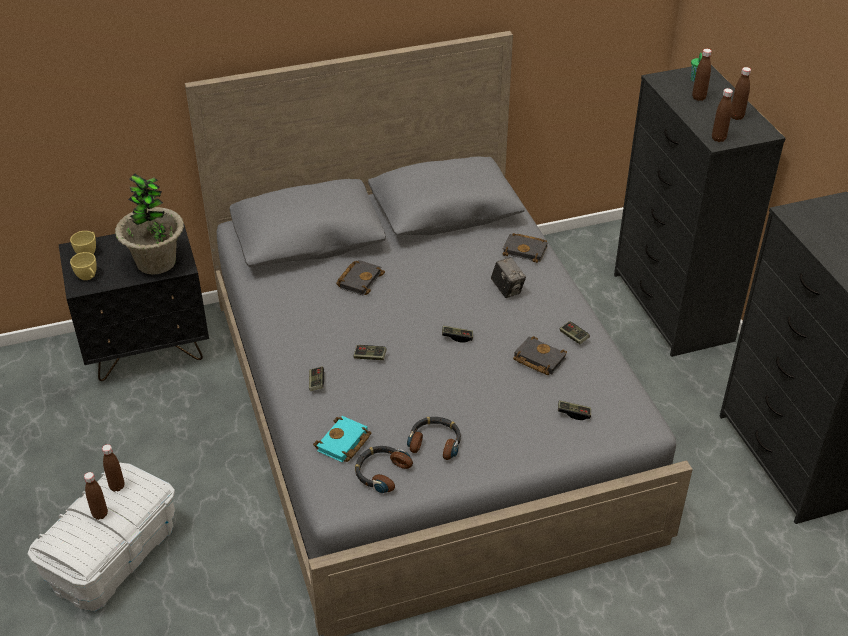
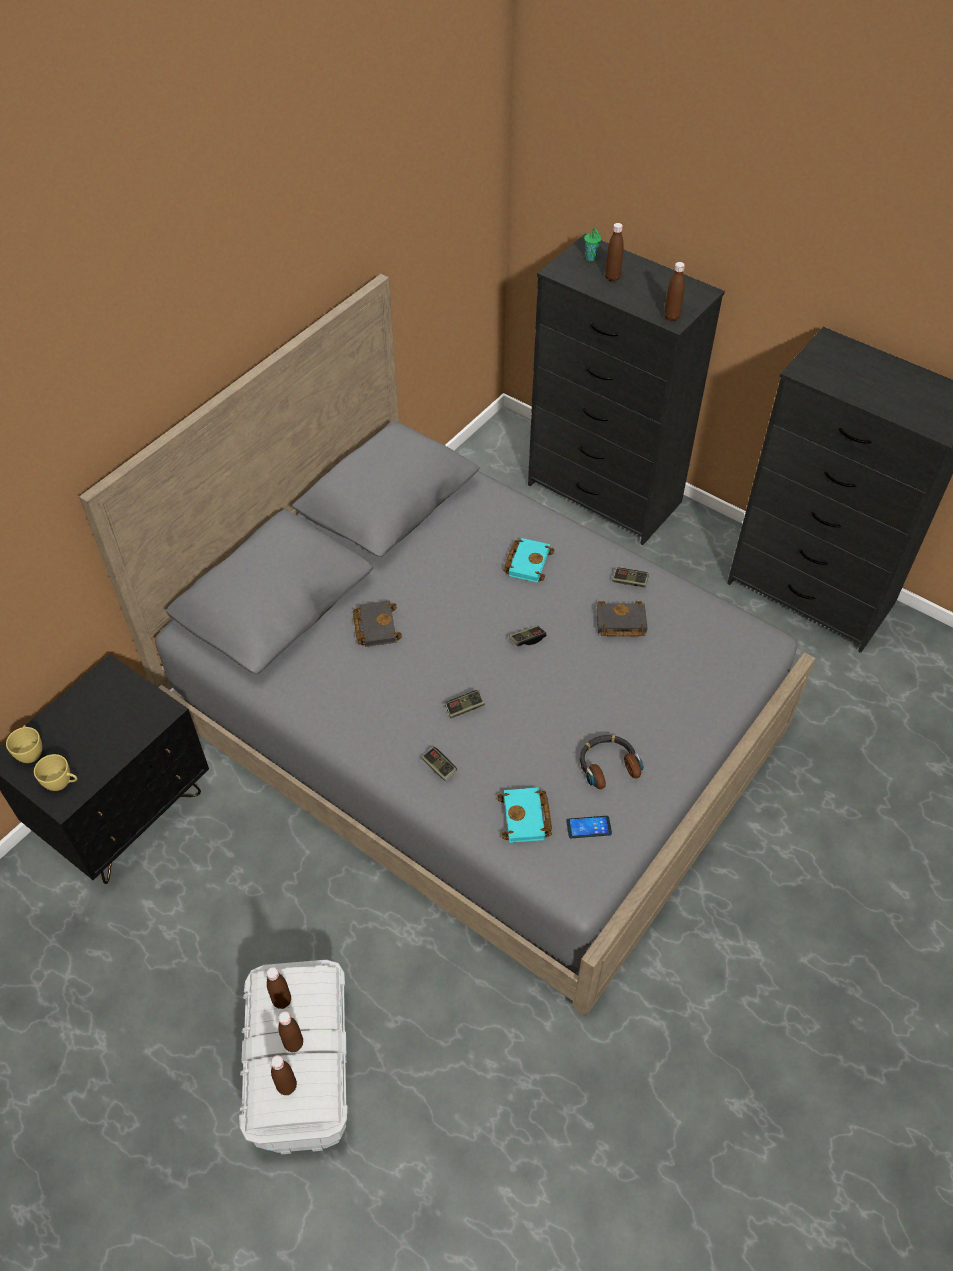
camera: 35 degrees left, 10 degrees up
(156, 262) = (127, 721): potted plant -> none
(381, 472) = (588, 827): headphones -> phone
(507, 289) = (527, 562): camera -> turquoise book
(526, 250) = (506, 509): black book -> none
(573, 413) = (698, 662): game controller -> none
(736, 117) = (664, 285): brown bottle -> brown bottle (287, 1086)

